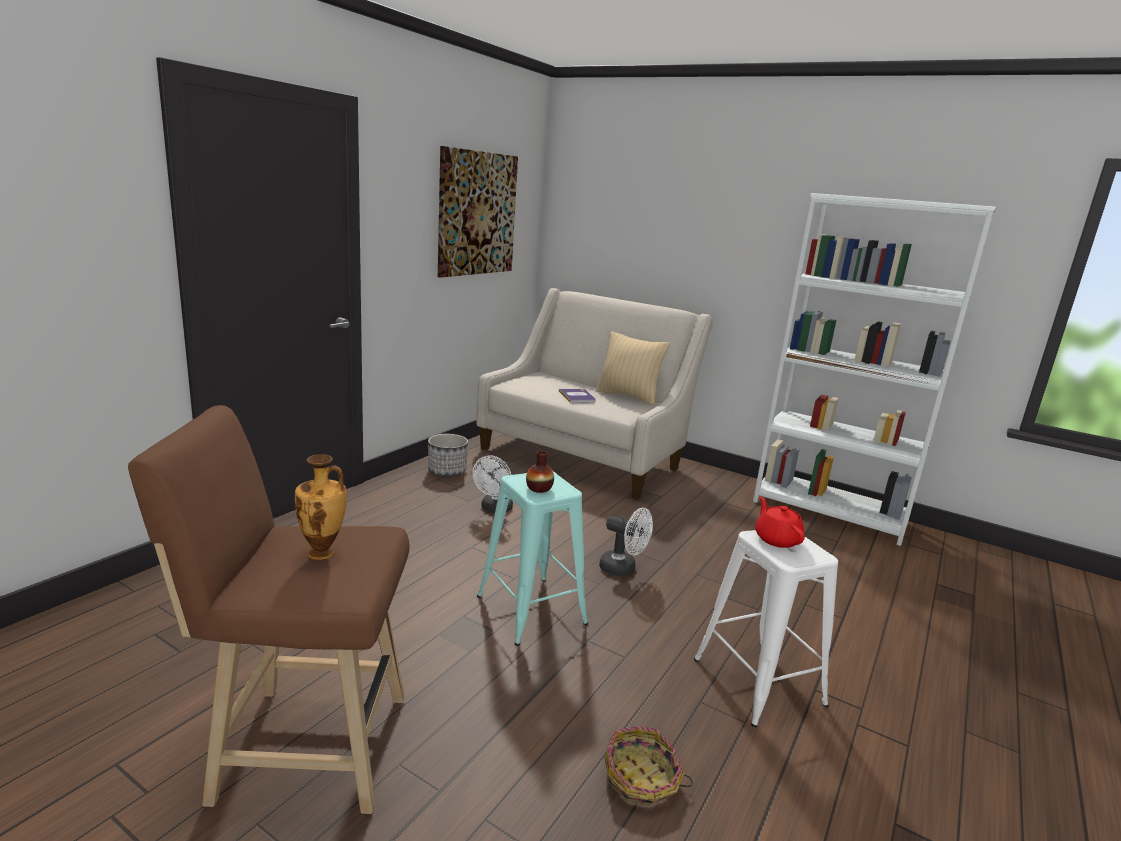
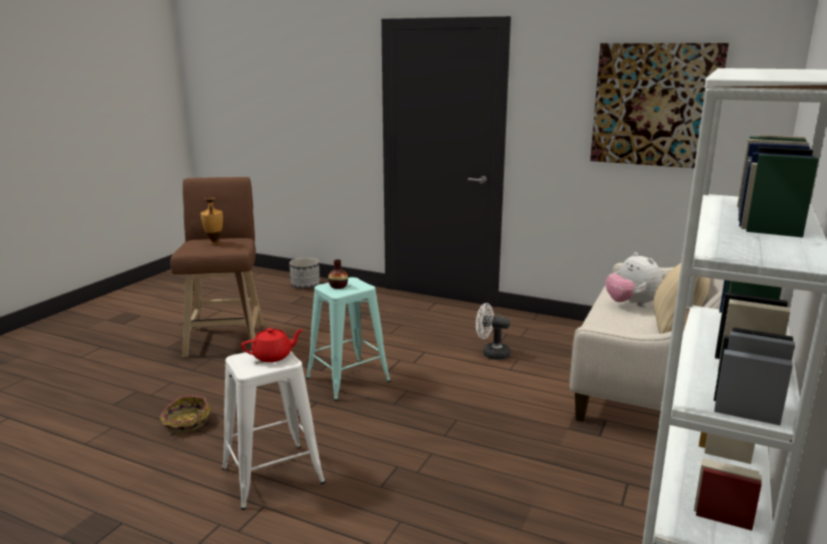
camera: 85 degrees right, 0 degrees up
(447, 471) = (546, 329): planter -> planter (305, 285)
(577, 396) = (631, 304): book -> plush toy
(623, 569) = (421, 414): white fan -> none

